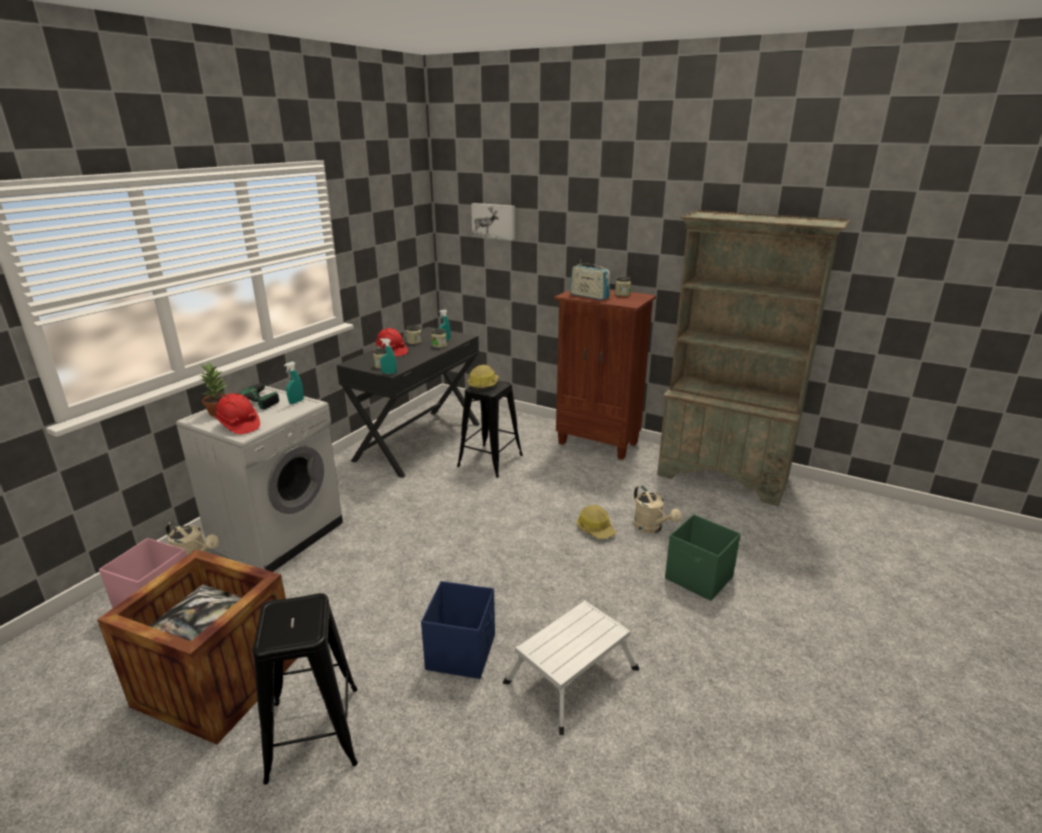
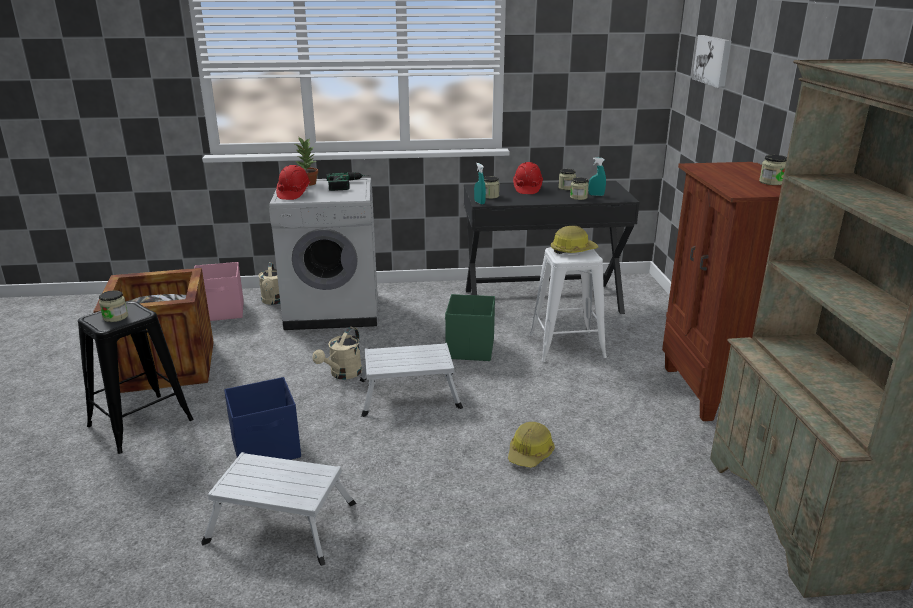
camera: 55 degrees right, 0 degrees up
(293, 622) = (115, 317): none -> jar
(296, 402) = (355, 193): turquoise spray bottle -> none
(468, 547) = (410, 393): none -> white step ladder
(490, 460) = (566, 346): black stool -> white stool
(589, 296) = (720, 173): radio -> none
(651, 528) = (584, 493): beige watering can -> beige watering can (342, 374)
(699, 578) = (525, 564): green storage box -> green storage box (469, 349)

